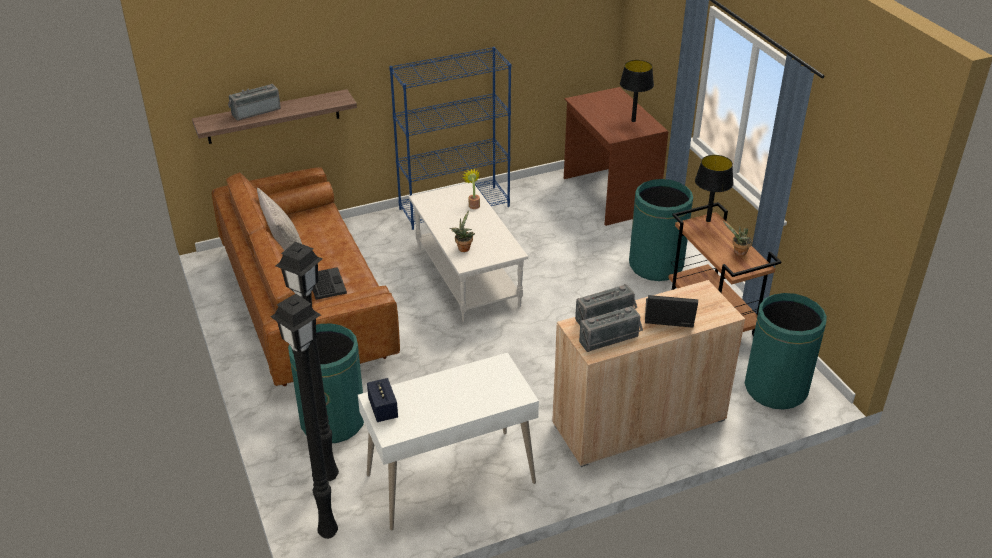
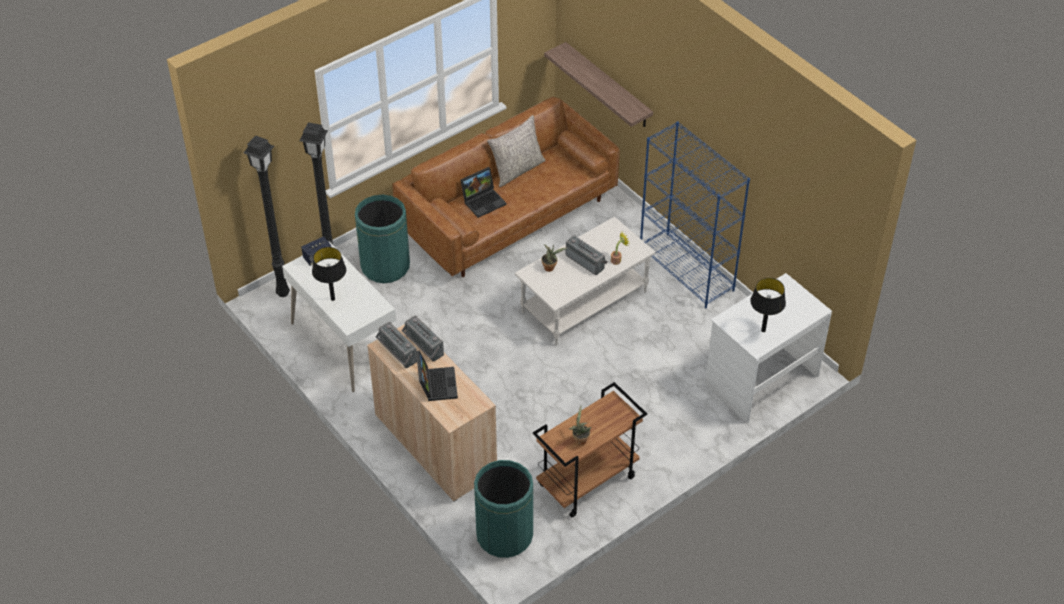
camera: 75 degrees right, 10 degrees up
(255, 111) = (591, 71): radio -> radio (586, 261)
(609, 195) = (761, 379): brown desk -> white desk
(656, 265) = (654, 431): green trash can -> none
(708, 220) = (625, 413): black table lamp -> black table lamp (333, 299)

